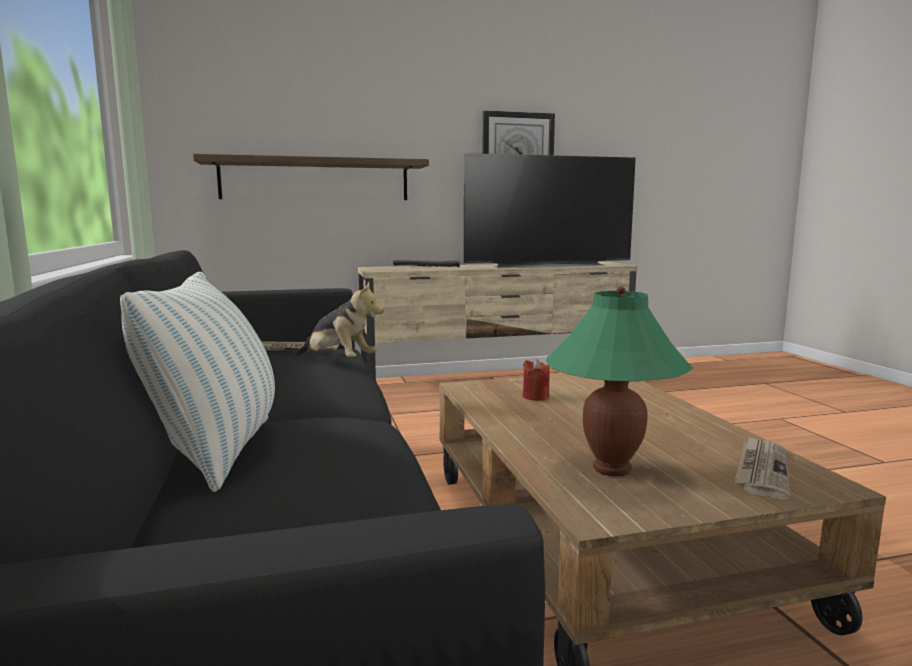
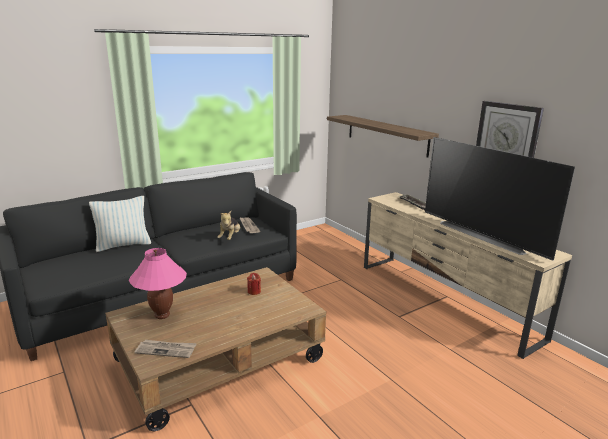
camera: 70 degrees right, 10 degrees up
(612, 469) = (162, 315): green table lamp -> pink table lamp

